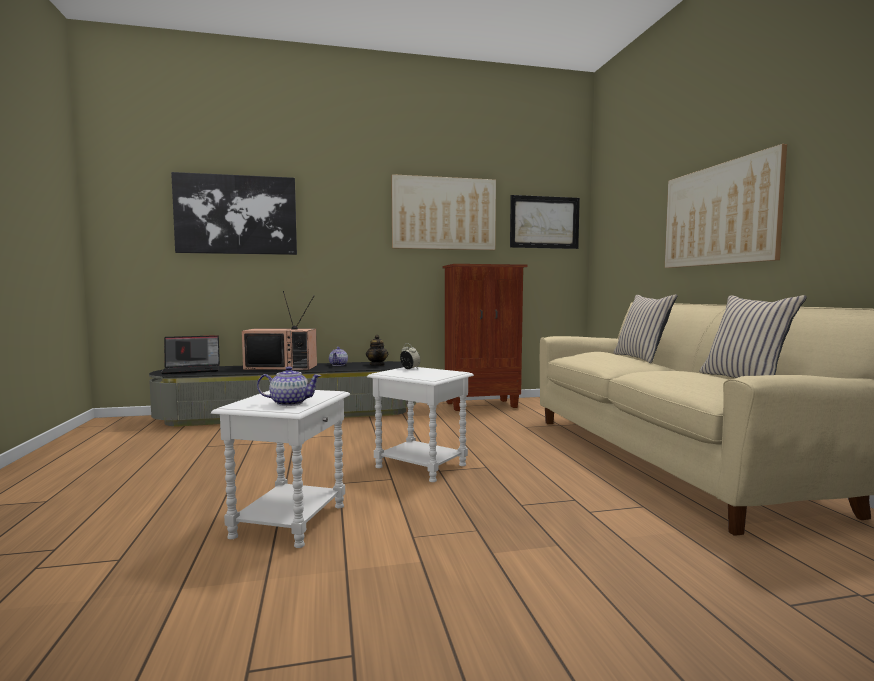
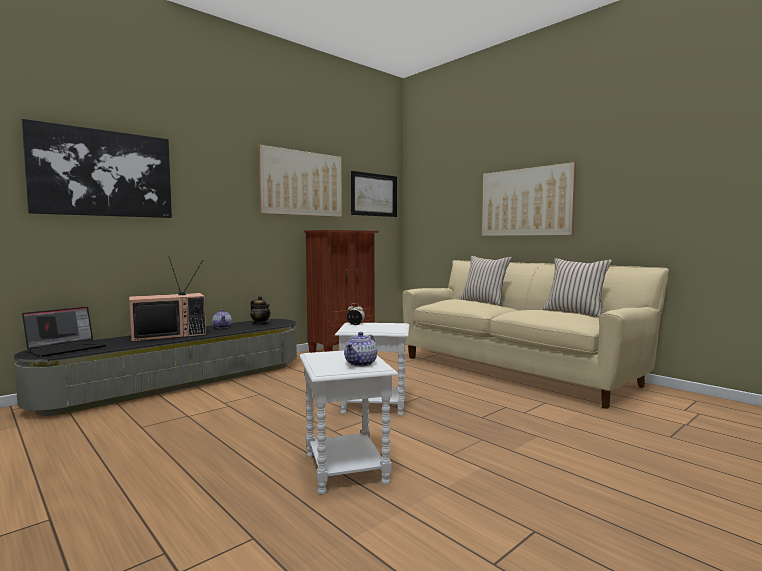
camera: 30 degrees left, 0 degrees up
(289, 403) = (361, 363): teapot -> teapot turned 150 degrees clockwise

